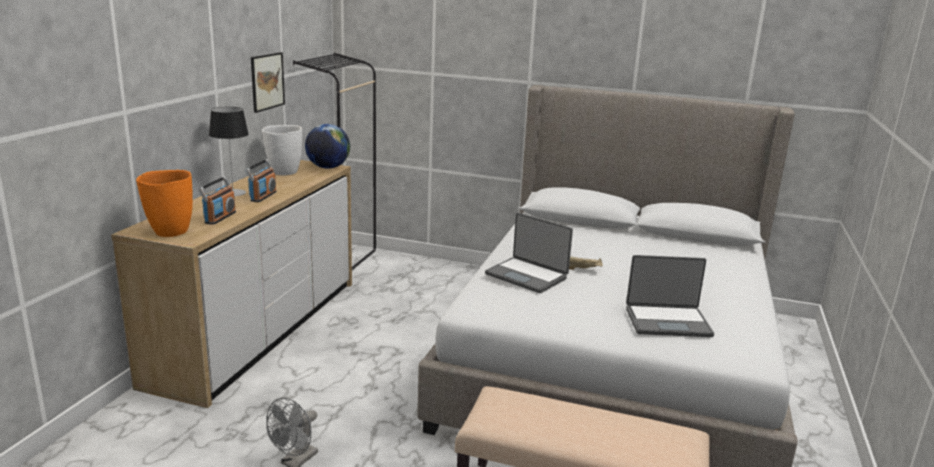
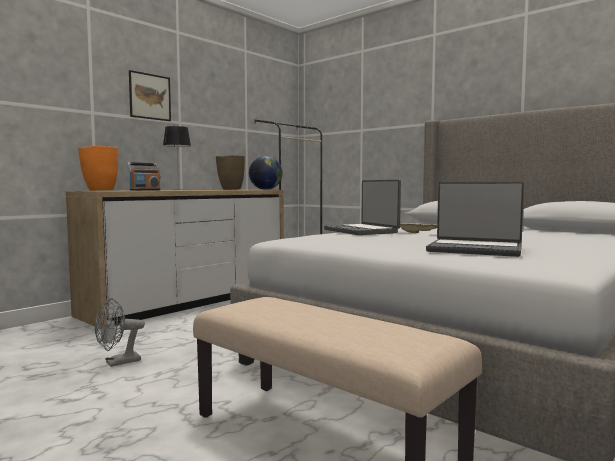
camera: 25 degrees right, 15 degrees down
(263, 196) = (193, 190): radio -> none
(267, 81) = (229, 128): picture -> picture (150, 96)
(284, 172) = (230, 189): white vase -> brown vase

